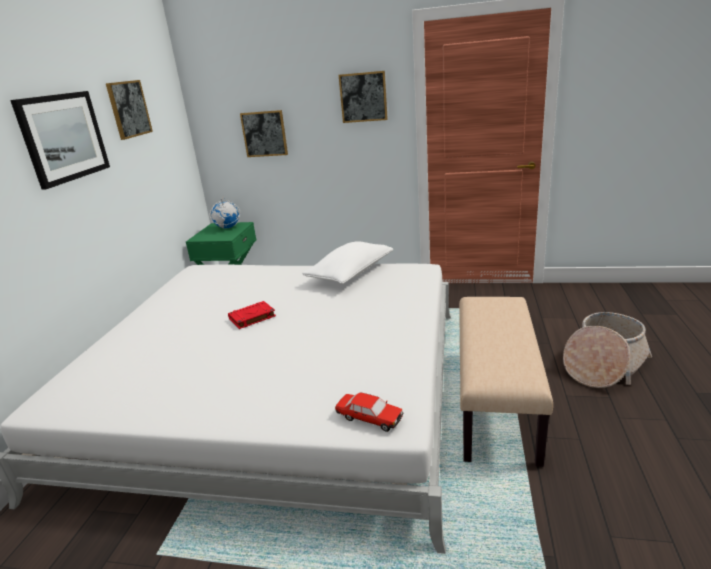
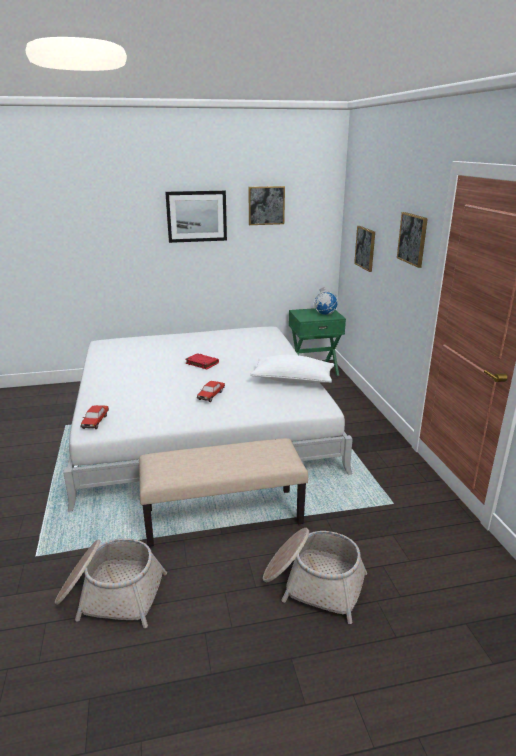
camera: 65 degrees right, 0 degrees up
(353, 320) = (211, 395): none -> toy car
(630, 509) = (111, 594): none -> basket

